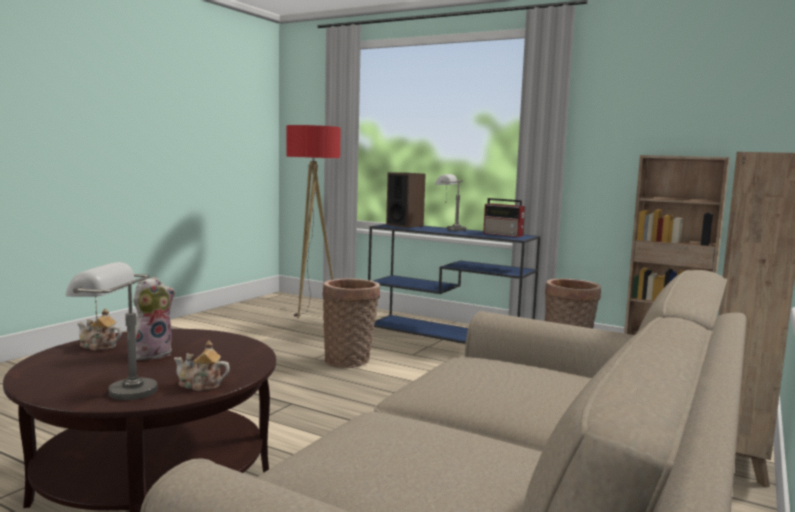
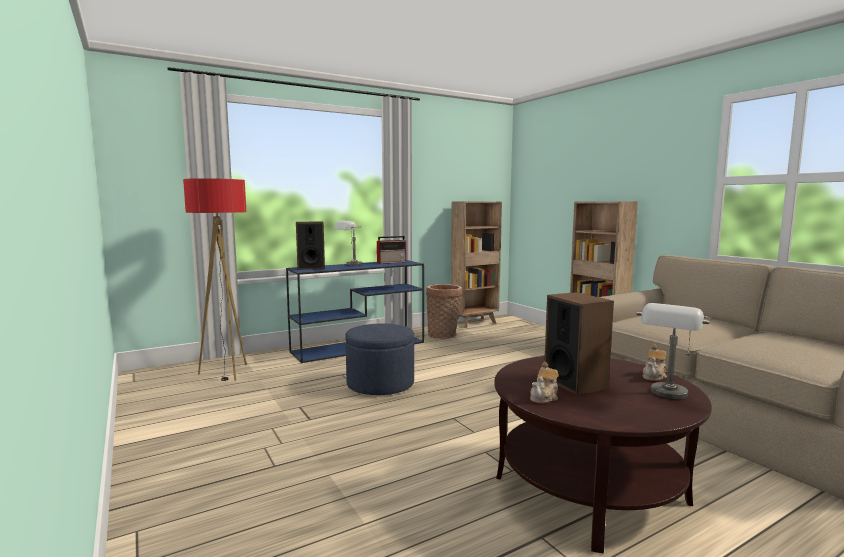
camera: 60 degrees left, 0 degrees up
(152, 354) = (575, 383): plush toy -> speaker
(350, 360) = (380, 384): basket -> blue ottoman

